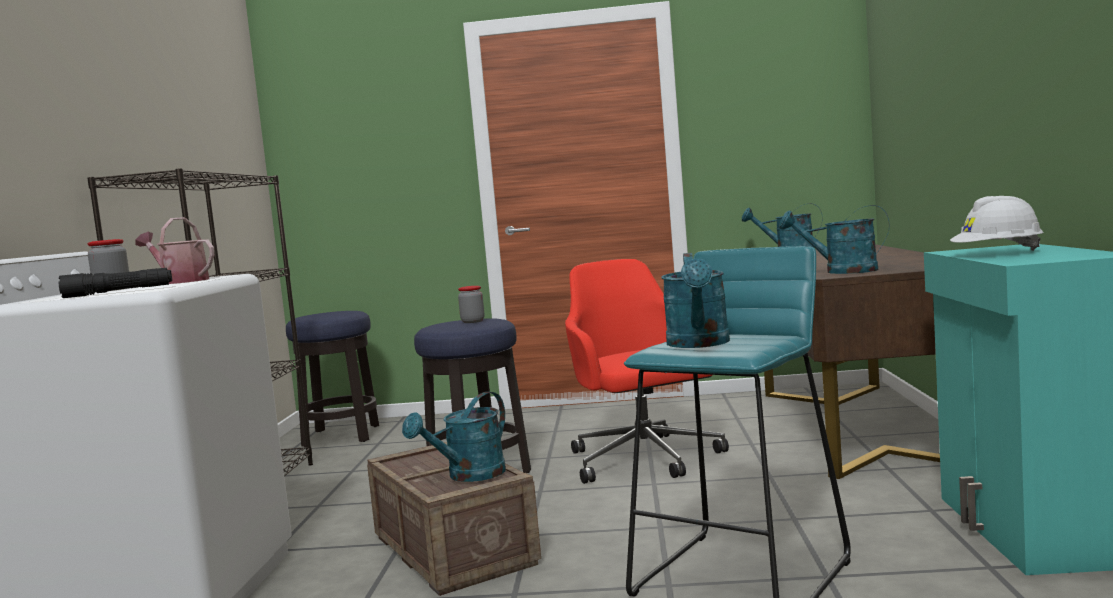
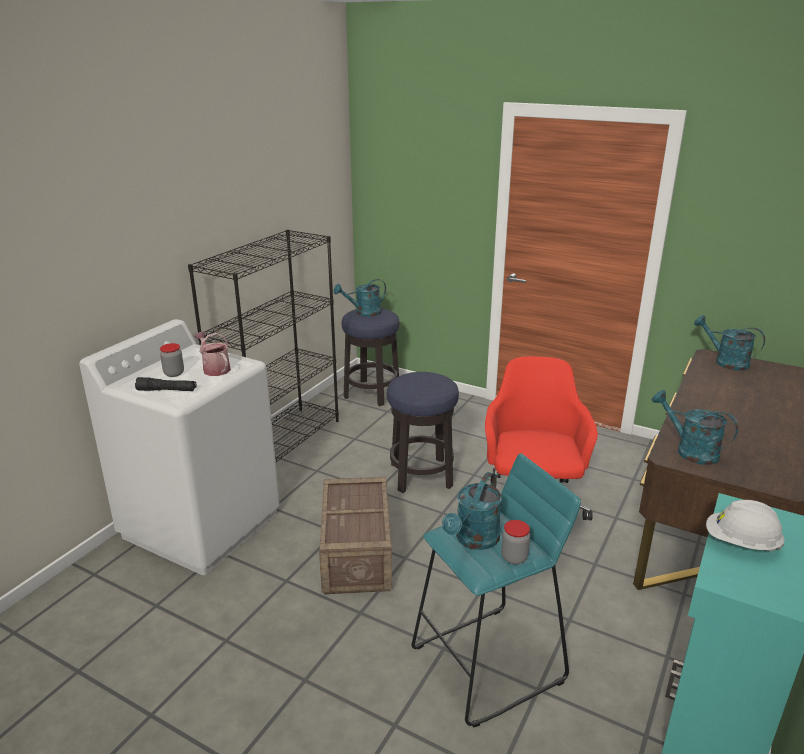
camera: 25 degrees right, 20 degrees up
(469, 476) = (359, 529): turquoise watering can -> turquoise watering can (363, 313)
(473, 321) = (429, 383): jar -> jar (514, 557)

